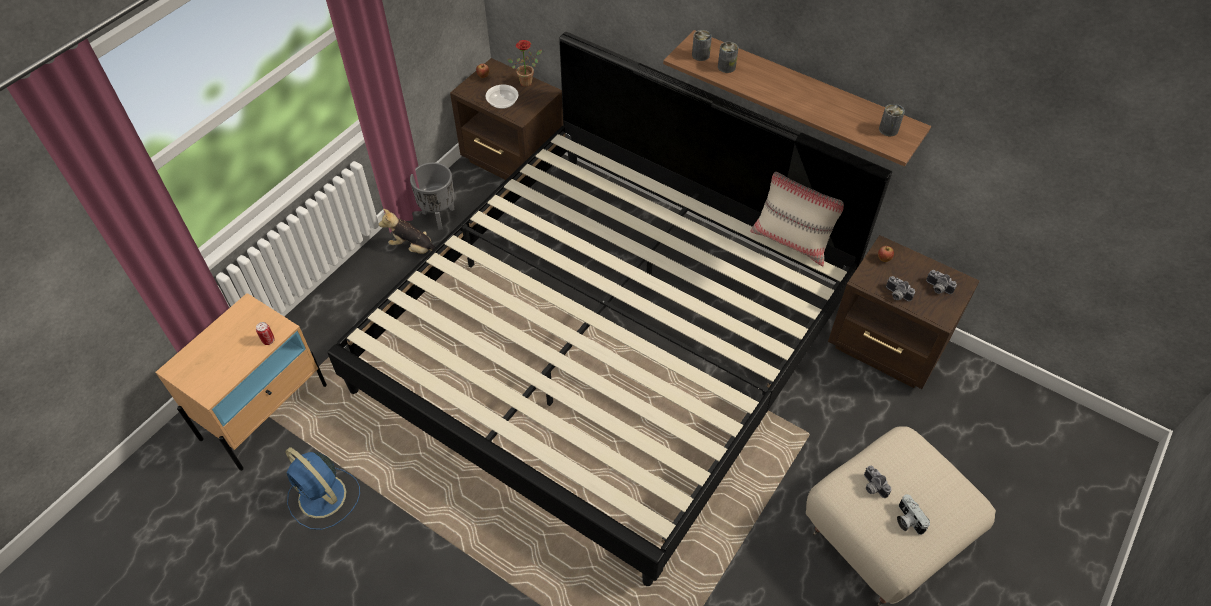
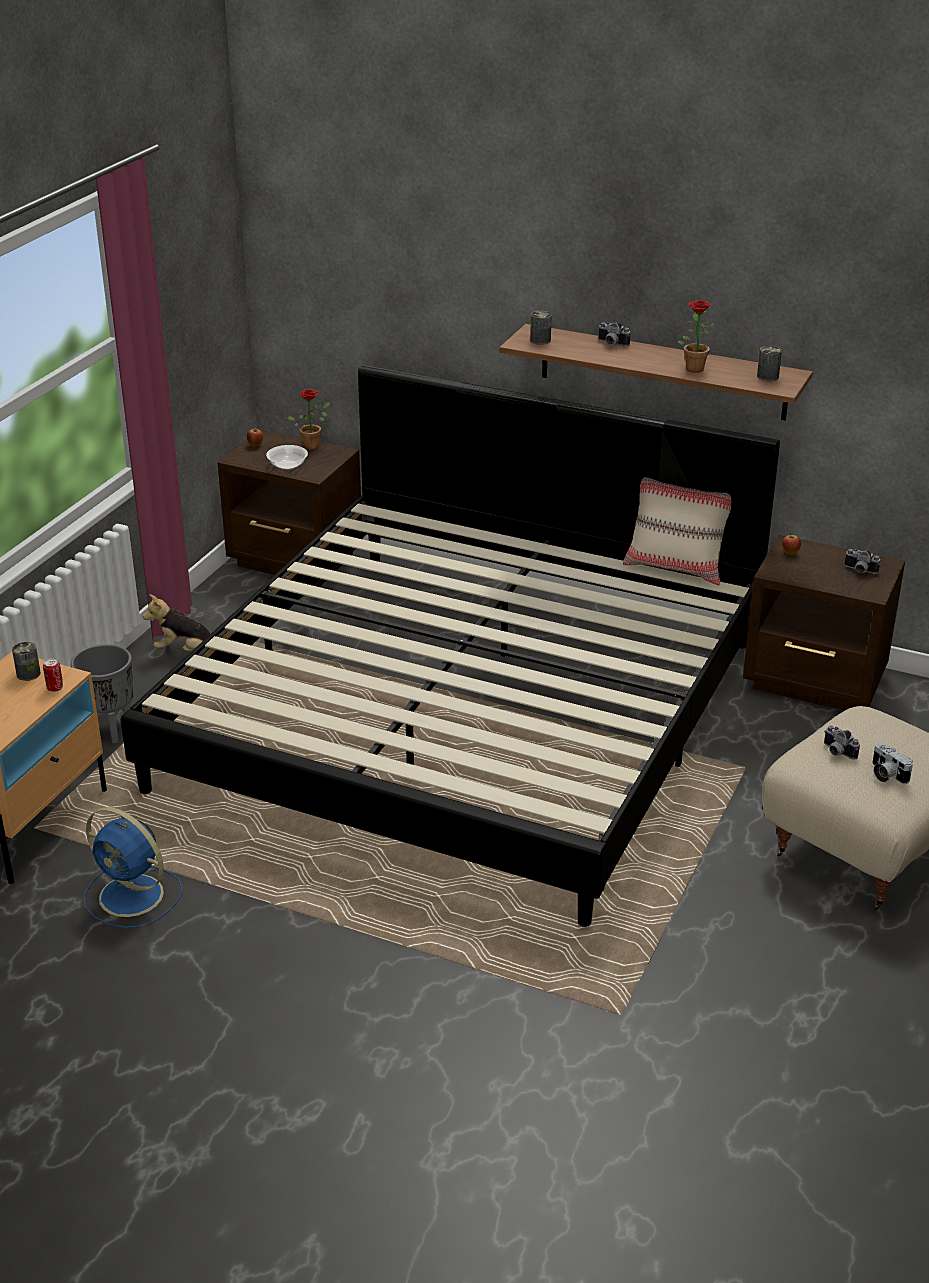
camera: 10 degrees left, 20 degrees down
(438, 216) = (211, 619): grey planter -> grey planter (110, 728)
(726, 67) = (573, 346): can -> can (28, 674)
(824, 109) = (693, 367): none -> potted plant
(896, 295) = (814, 580): camera -> camera (611, 344)

